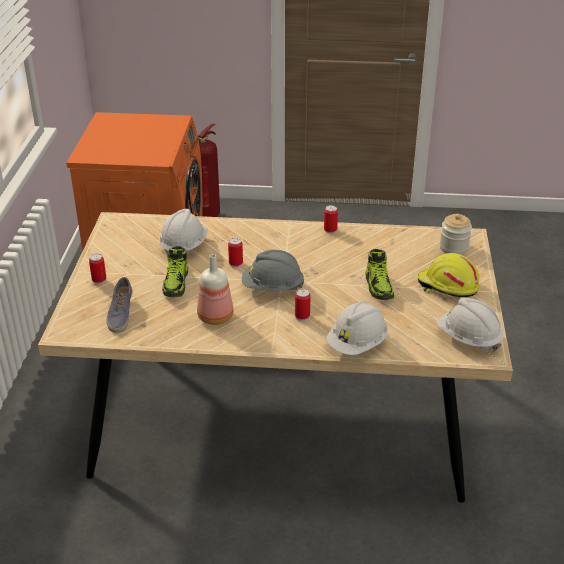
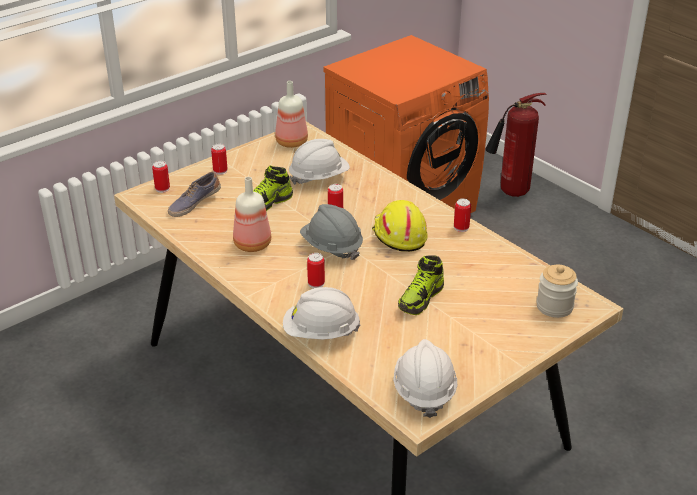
camera: 45 degrees right, 0 degrees up
(74, 317) = (162, 189): none -> can
(119, 232) = (290, 142): none -> bottle
(447, 286) = (486, 335): yellow hard hat -> yellow hard hat (398, 235)

